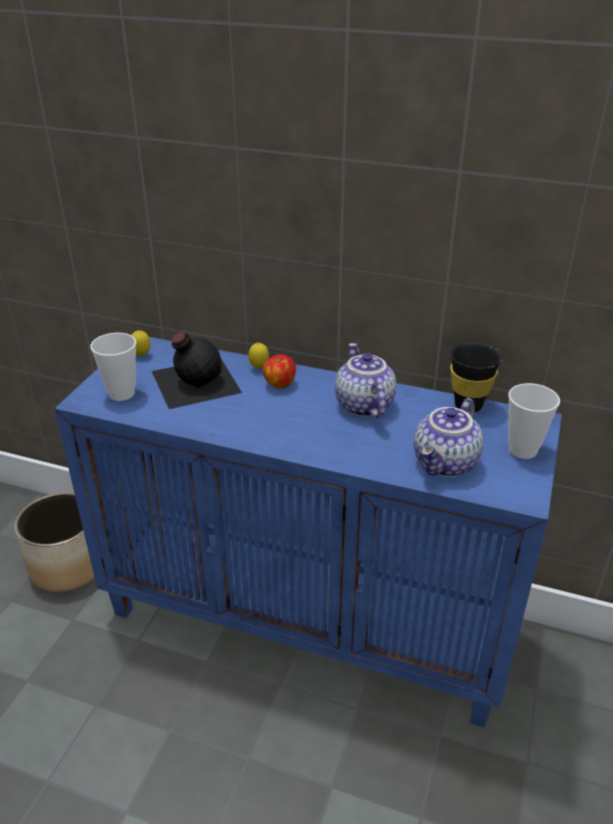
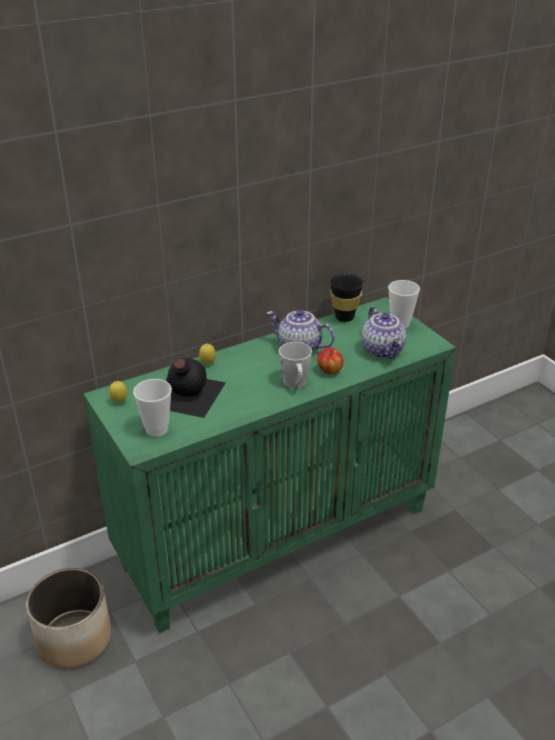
camera: 50 degrees left, 0 degrees up
(279, 384) = (236, 365): apple -> apple (329, 371)
(294, 435) = (295, 384): none -> grey mug
(309, 620) = (278, 535): blue cabinet -> green cabinet

